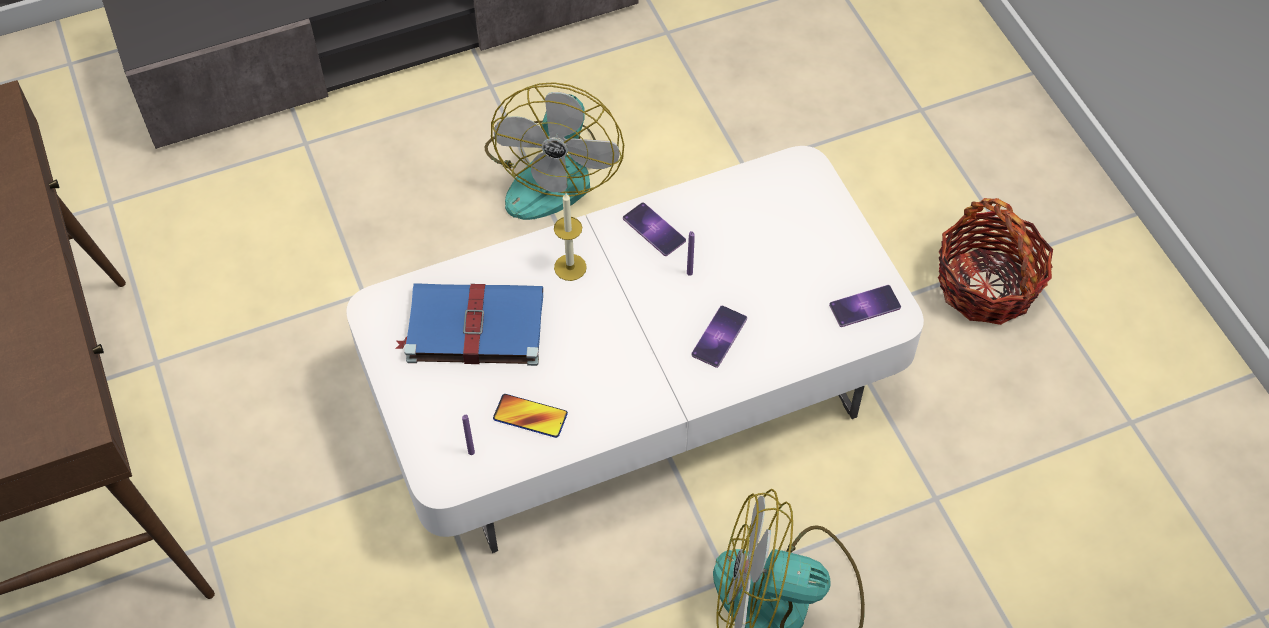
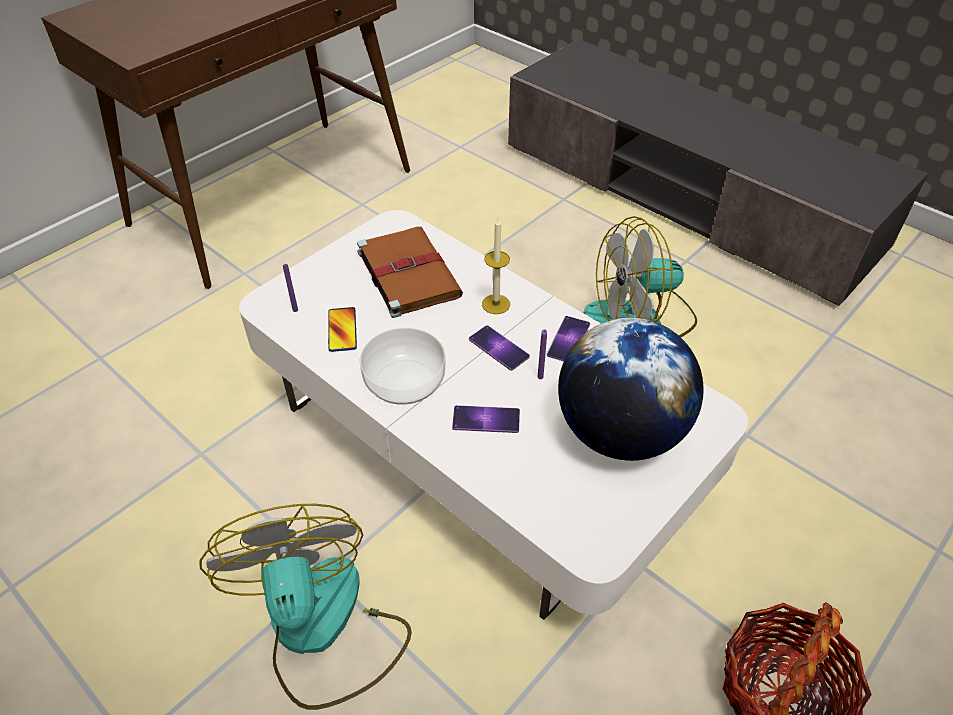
camera: 65 degrees right, 10 degrees down
(472, 327) = (407, 272): blue book -> brown book
(635, 386) = (403, 381): none -> bowl
(785, 243) = (620, 433): none -> globe
(864, 306) = (591, 521): phone -> phone (498, 348)

